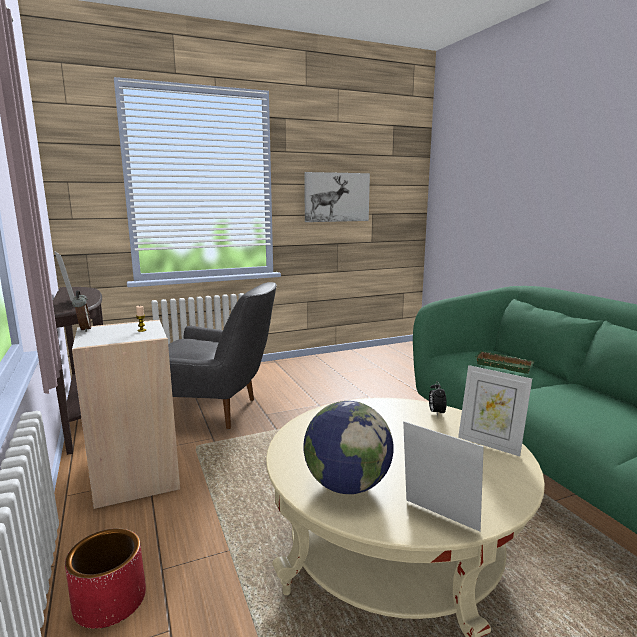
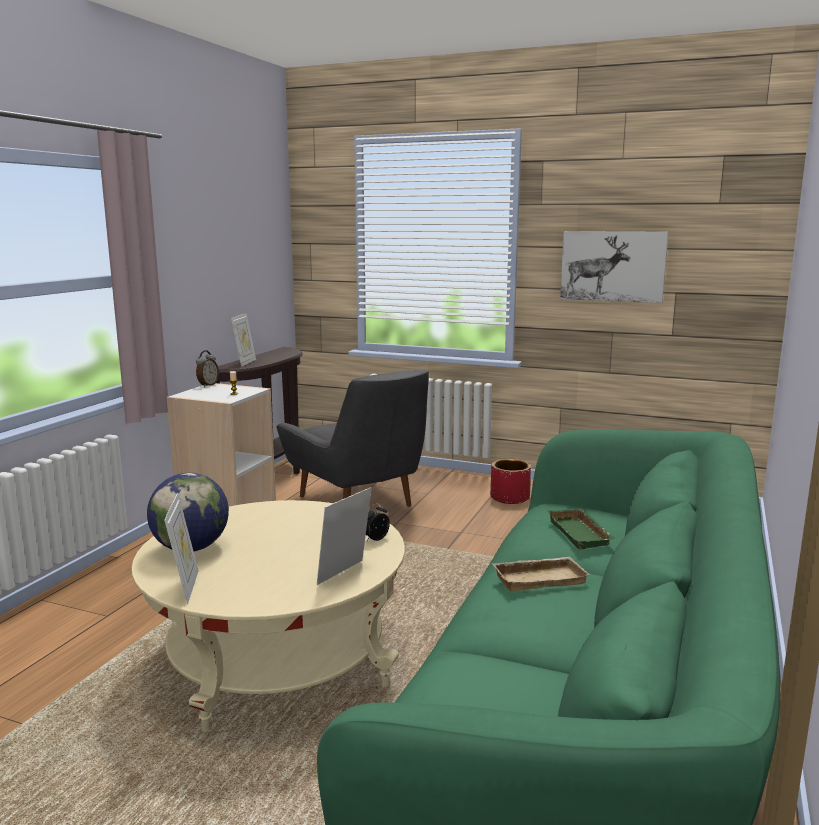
camera: 45 degrees right, 0 degrees up
(110, 601) = (108, 587): red planter -> red planter (510, 497)
(490, 444) = (345, 574): picture frame -> picture frame turned 45 degrees clockwise
(557, 396) = (539, 578): none -> beige tray

